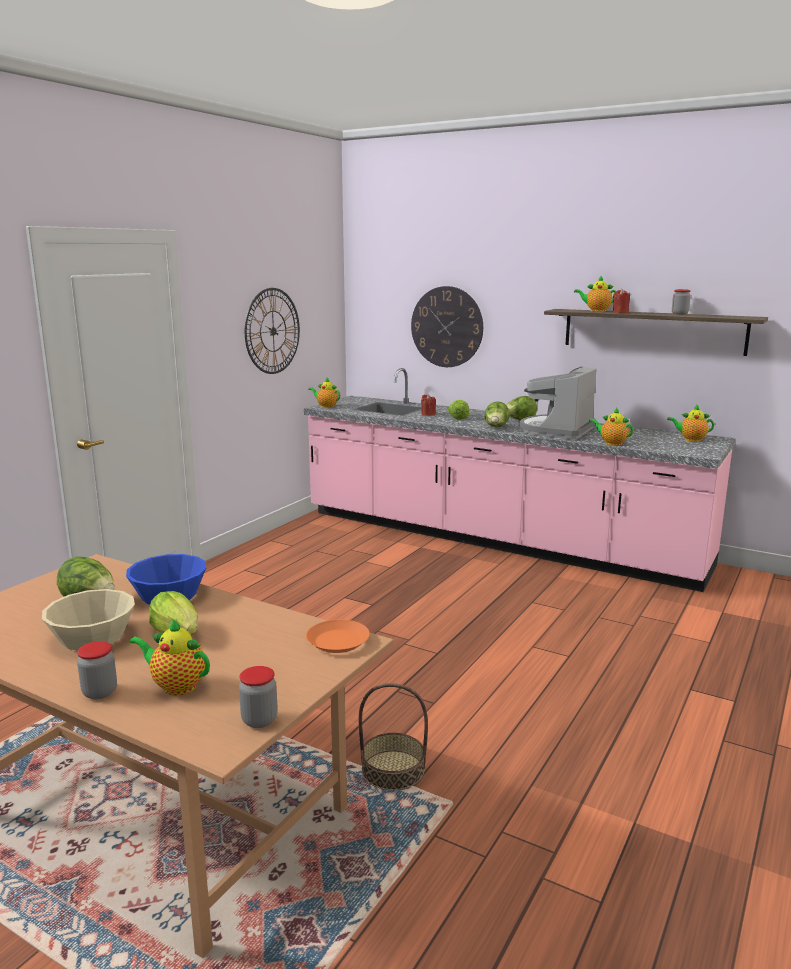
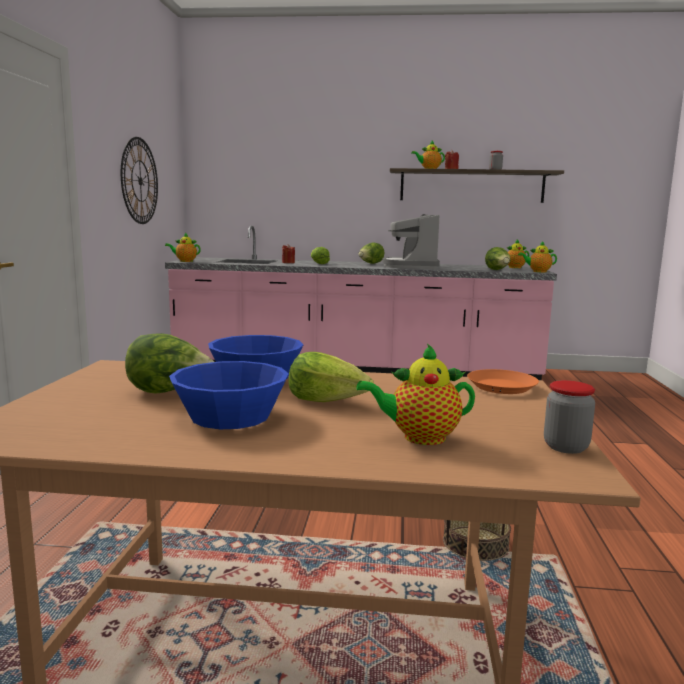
camera: 25 degrees left, 5 degrees down
(92, 636) = (229, 416): beige bowl -> blue bowl
(100, 692) = (341, 456): jar -> none
(447, 327) = (290, 189): wall clock -> none
(496, 428) = (362, 266): lettuce -> lettuce (497, 270)
(611, 443) = (467, 270): teapot -> teapot (538, 271)

